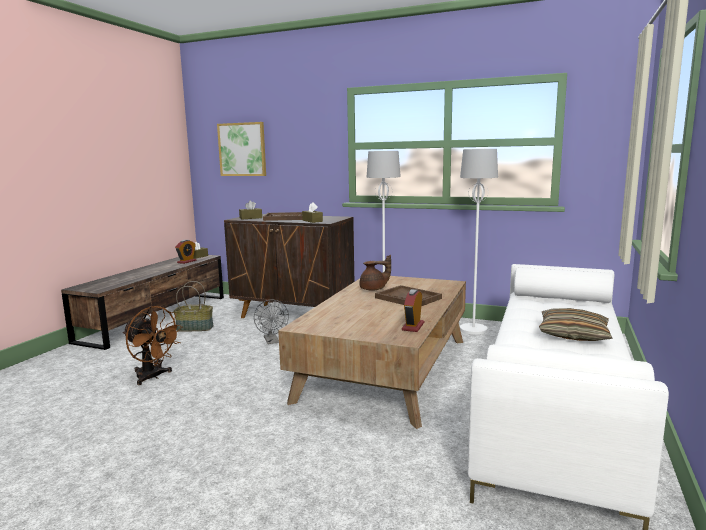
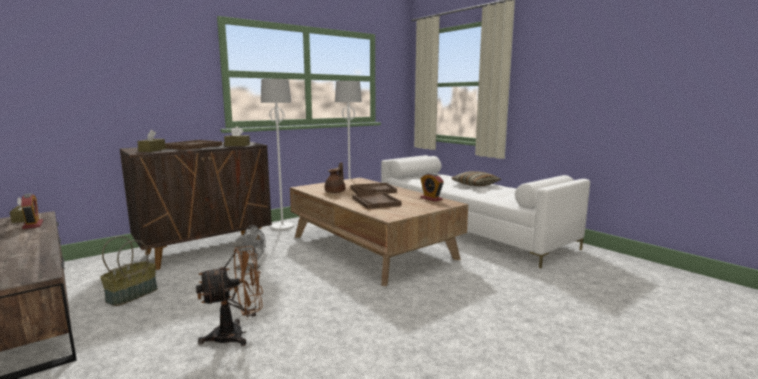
camera: 60 degrees left, 0 degrees up
(242, 149) = (73, 69): picture -> none
(355, 310) = (376, 202): none -> brown tray

